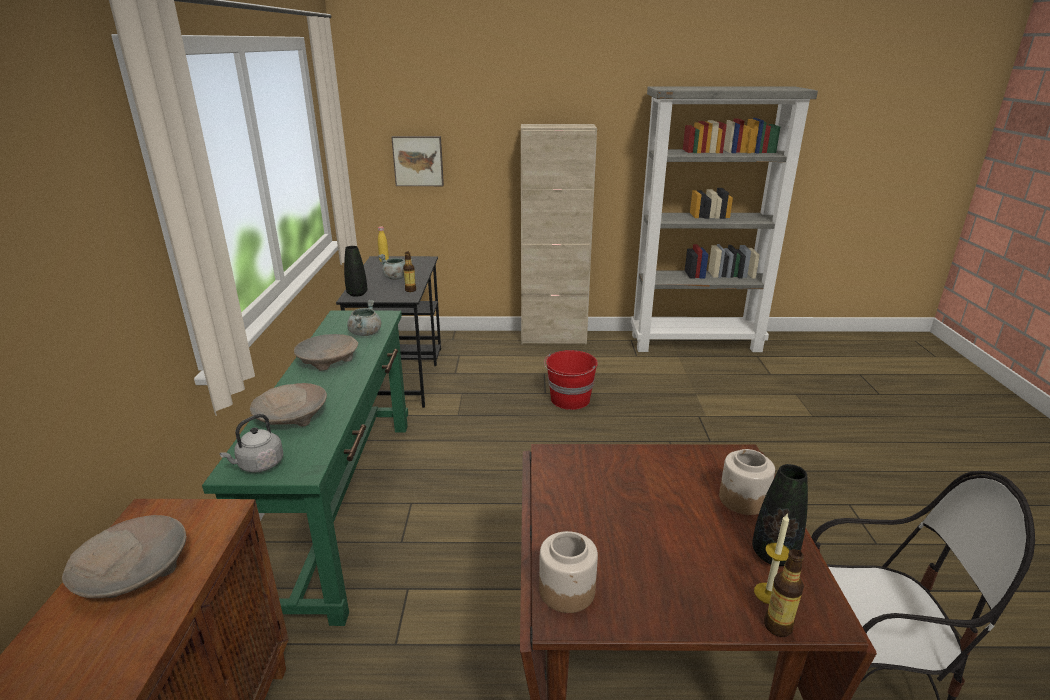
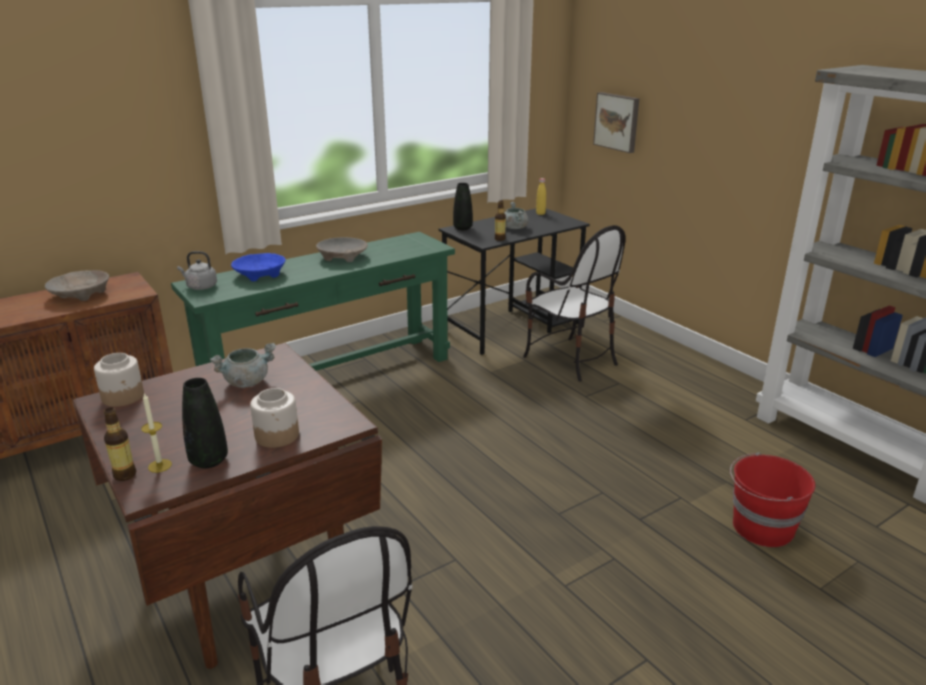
camera: 55 degrees right, 0 degrees up
(292, 417) = (259, 275): beige bowl -> blue bowl
(365, 333) = (398, 252): grey cooking pot -> grey cooking pot (247, 382)
(487, 375) = (570, 359): none -> chair
(553, 338) = (695, 362): beige cabinet -> none
(570, 400) = (593, 412): red bucket -> red bucket (761, 528)

